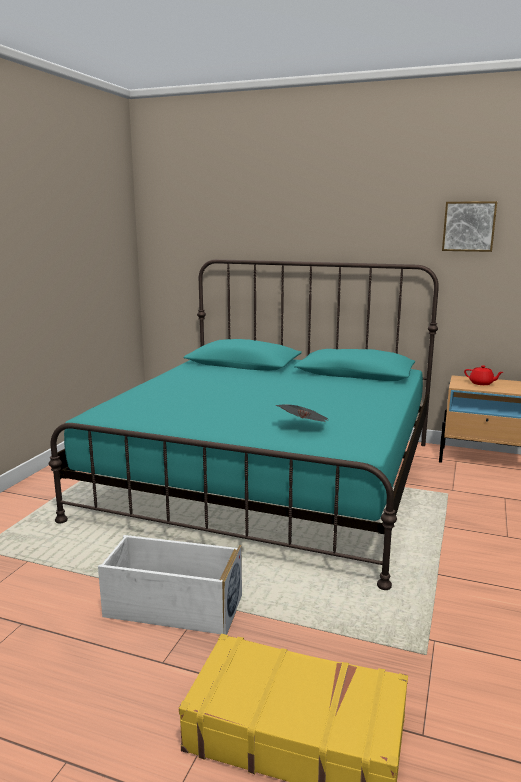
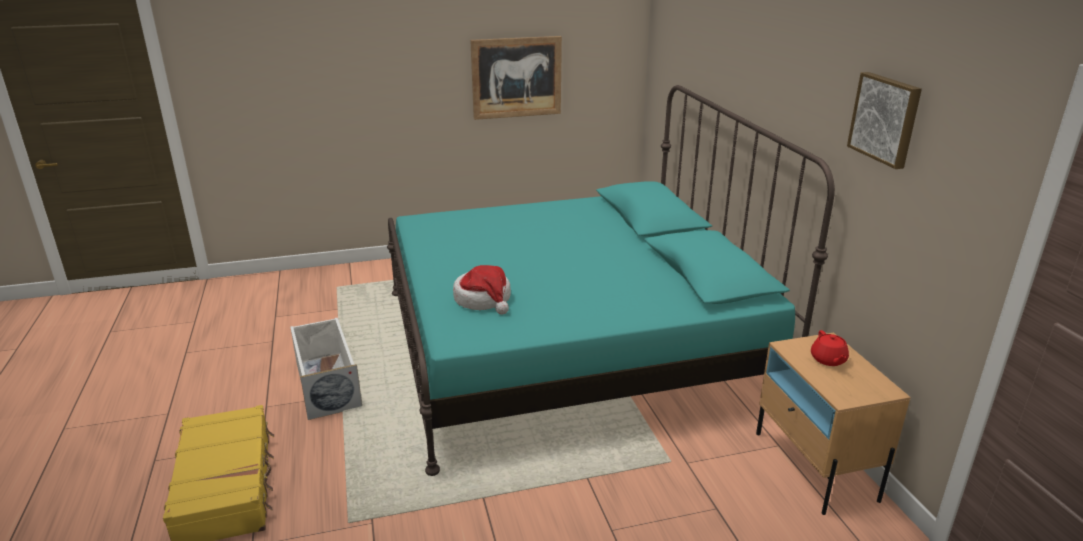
camera: 55 degrees right, 10 degrees up
(65, 273) = (516, 77): none -> picture
(304, 427) = (483, 299): newspaper -> hat

